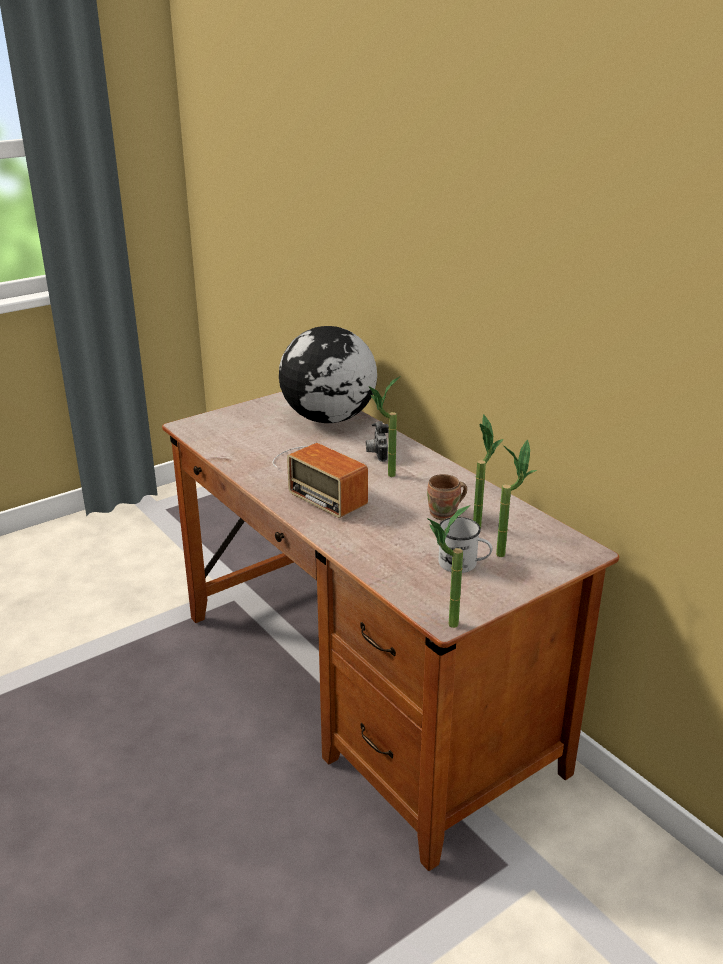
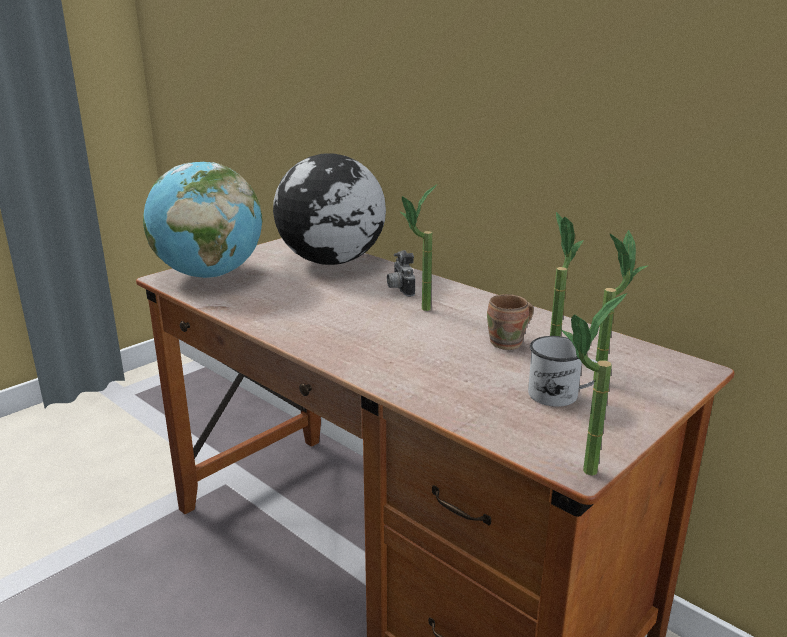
camera: 10 degrees left, 5 degrees down
(222, 425) = (209, 275): none -> globe
(320, 477) = (343, 317): radio -> none

